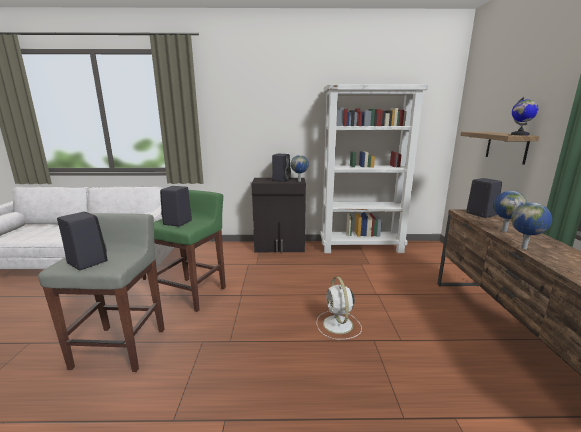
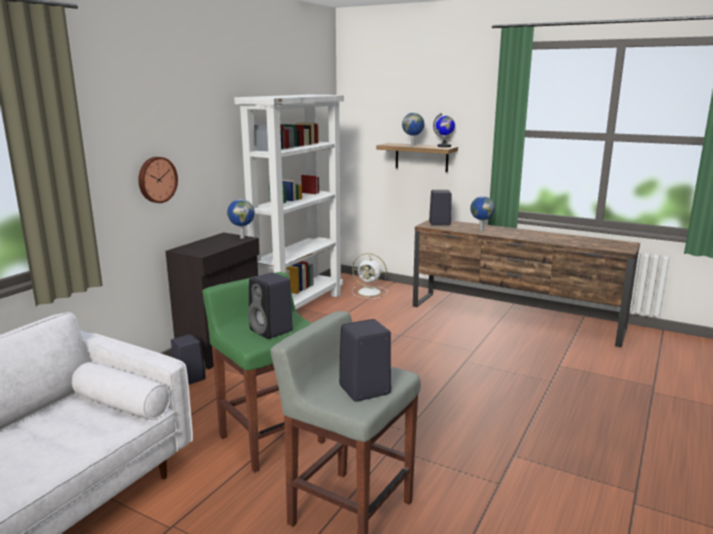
camera: 60 degrees left, 0 degrees up
(253, 135) = (156, 179): none -> wall clock
(281, 180) = (215, 242): black speaker -> black speaker (189, 378)
(338, 325) = (431, 368): white fan -> white fan (370, 292)
(524, 248) = (515, 237): globe -> globe (413, 146)

